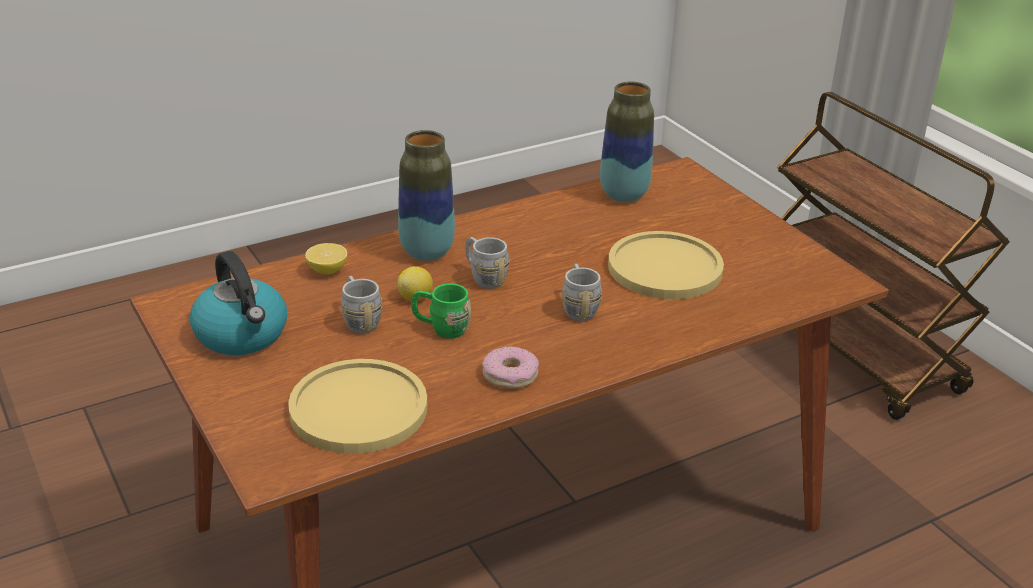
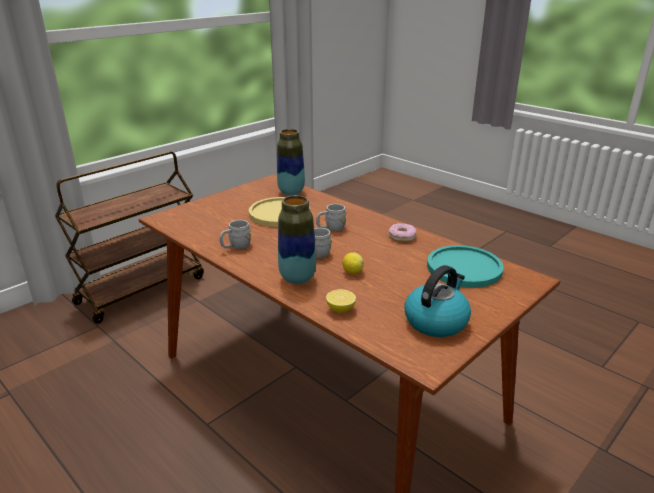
camera: 105 degrees left, 5 degrees down
(358, 409) = (464, 268): yellow plate -> turquoise plate
(359, 320) = (388, 285): grey mug -> grey mug (236, 247)
(441, 328) = (377, 259): green mug -> none
(624, 195) = (198, 230): vase -> vase (291, 192)

